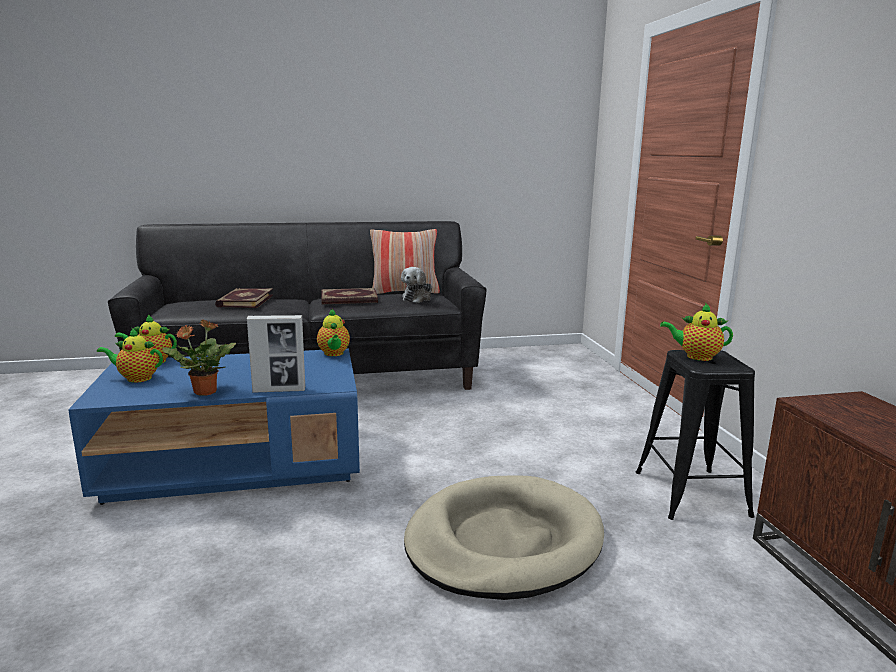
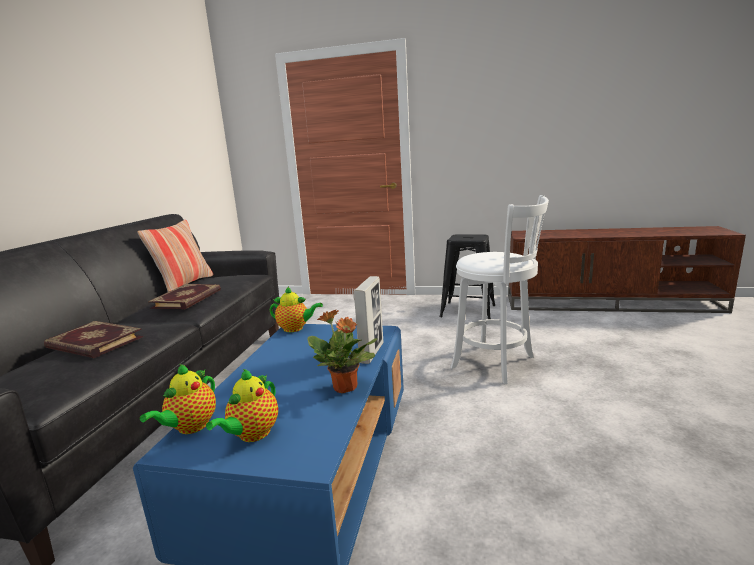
camera: 65 degrees left, 0 degrees up
(418, 298) = (229, 279): plush toy -> none
(503, 542) = (497, 363): beige dog bed -> white stool
(696, 356) = (462, 238): teapot -> none

